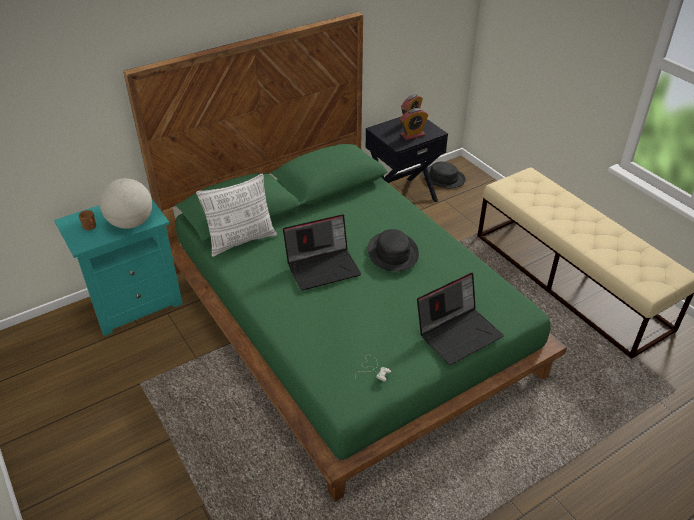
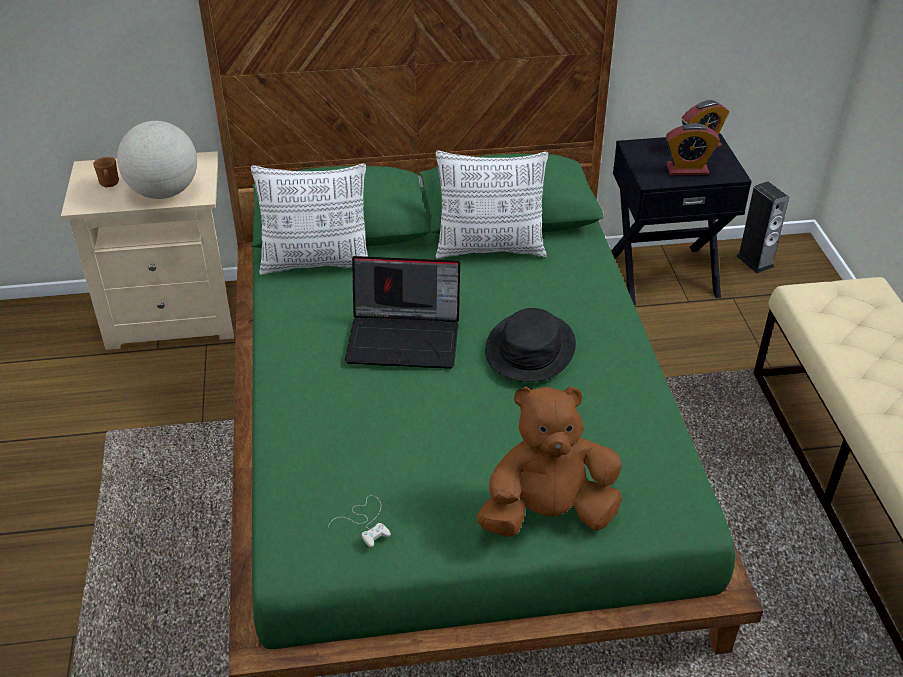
camera: 25 degrees right, 0 degrees up
(135, 303) = (173, 317): turquoise nightstand -> beige nightstand
(334, 205) = (490, 249): none -> pillow
(443, 177) = (755, 261): black hat -> speaker
(458, 333) = (547, 513): laptop -> brown plush toy

